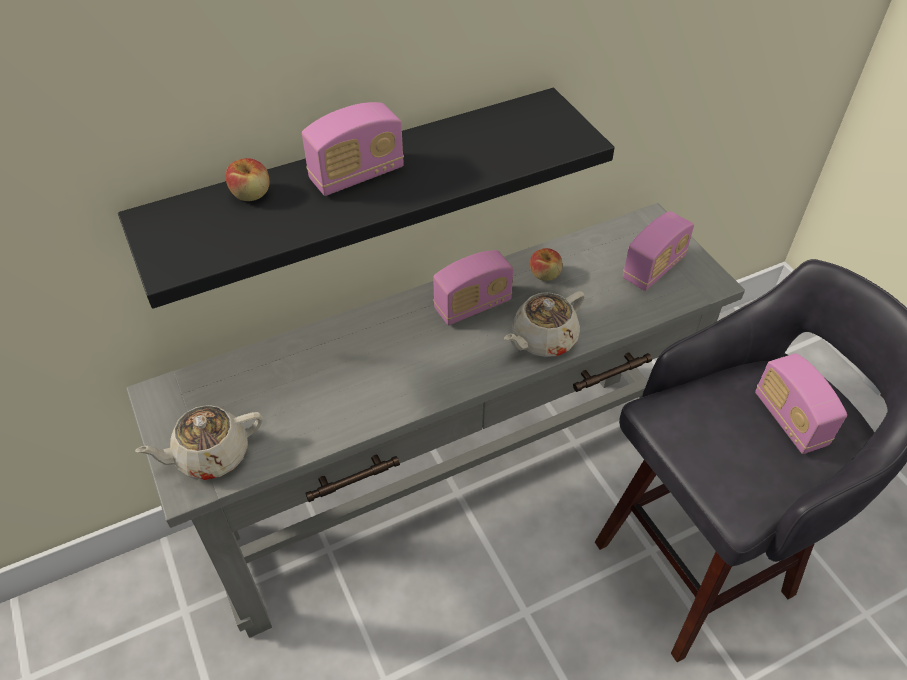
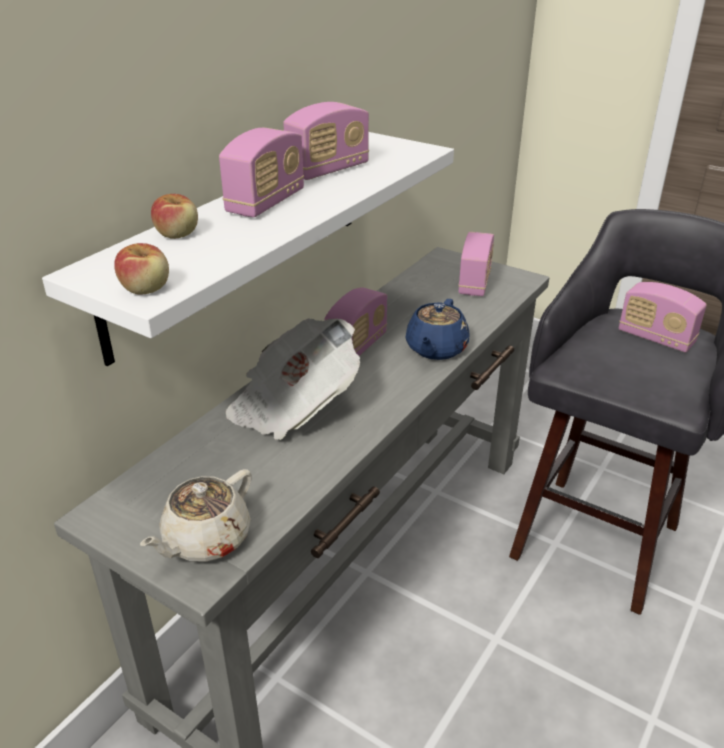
camera: 30 degrees left, 15 degrees down
(357, 185) = (242, 237): black shelf -> white shelf
(367, 351) = (293, 406): none -> newspaper
(455, 143) = (328, 170): none -> radio
(542, 339) = (436, 349): beige teapot -> blue teapot
(545, 274) = (396, 310): apple -> apple (146, 288)

